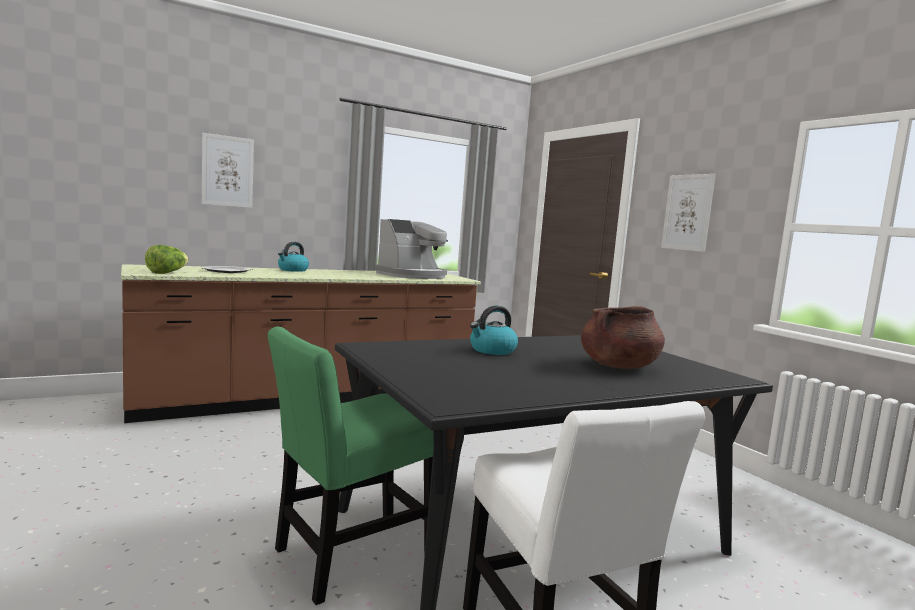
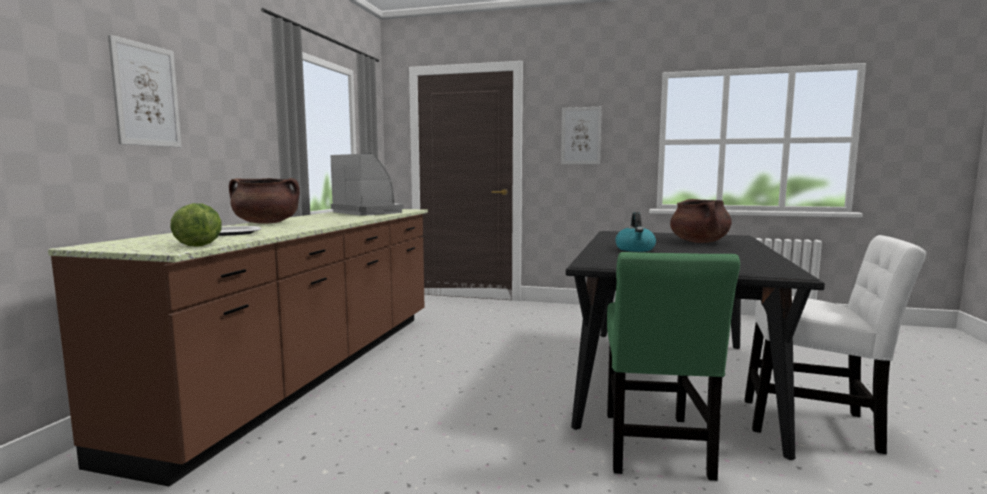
camera: 45 degrees left, 0 degrees up
(292, 270) = (266, 223): kettle -> brown cooking pot
(412, 275) = (370, 212): coffee machine -> coffee machine turned 45 degrees counterclockwise

